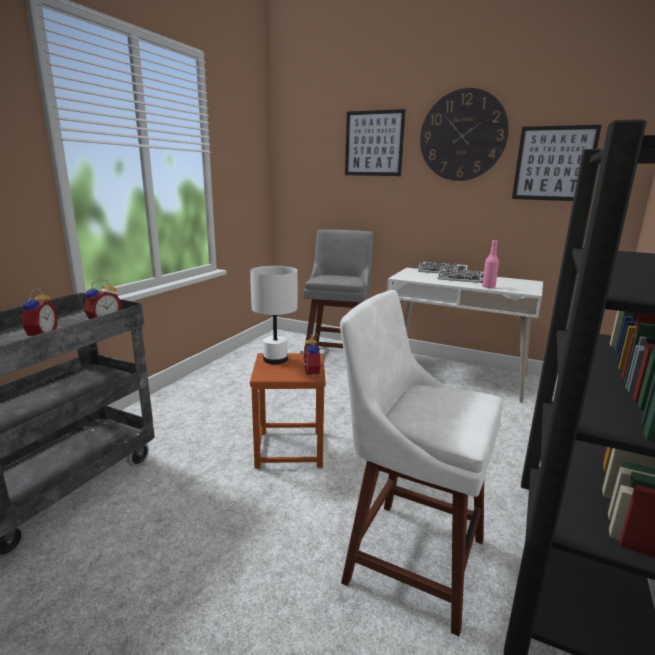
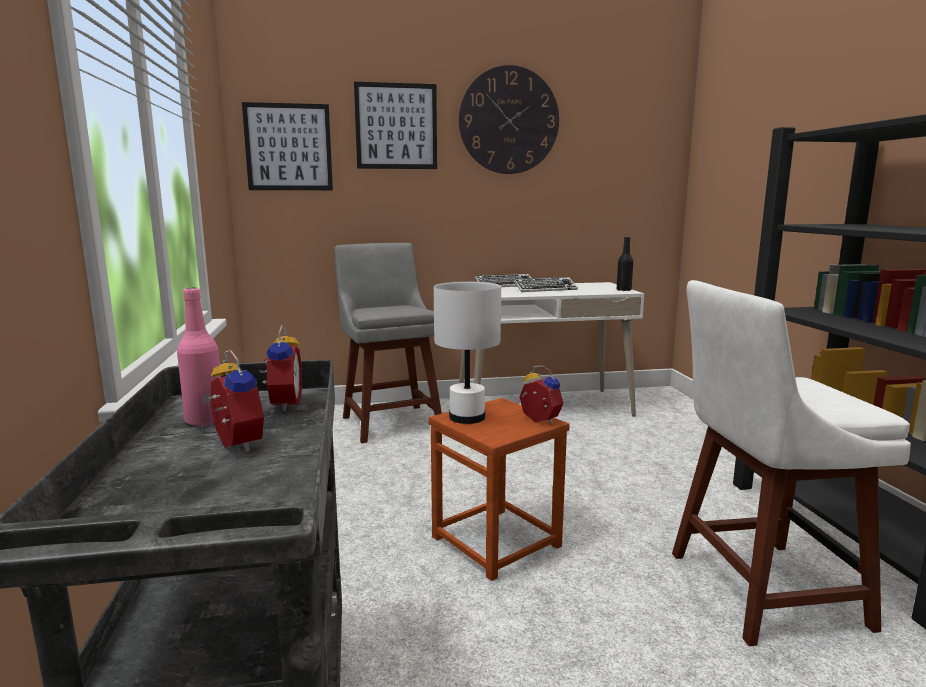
camera: 35 degrees left, 5 degrees down
(488, 287) = (585, 292): pink bottle -> pink bottle (205, 420)
(530, 290) = (623, 290): none -> black bottle
(554, 164) = (605, 154): picture -> picture (288, 147)

